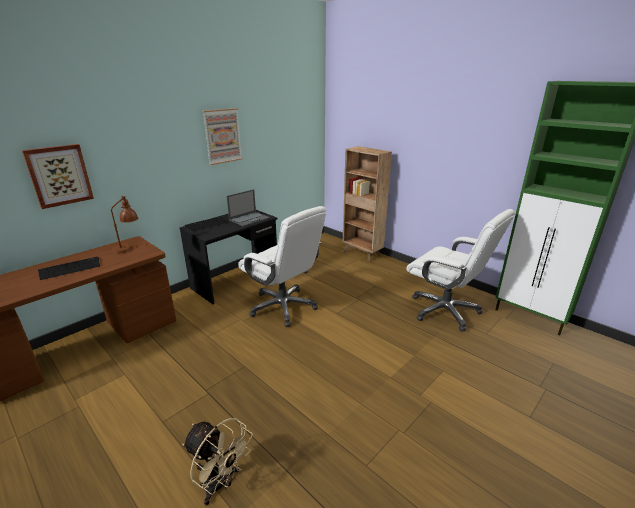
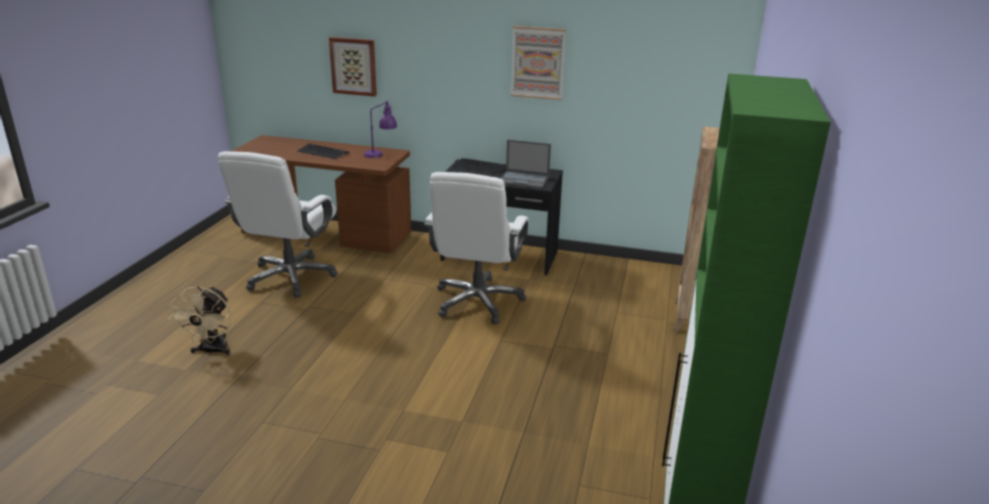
camera: 60 degrees right, 0 degrees up
(128, 247) = (381, 155): brown table lamp -> purple table lamp
(445, 311) = (604, 432): white office chair -> white office chair (290, 277)

